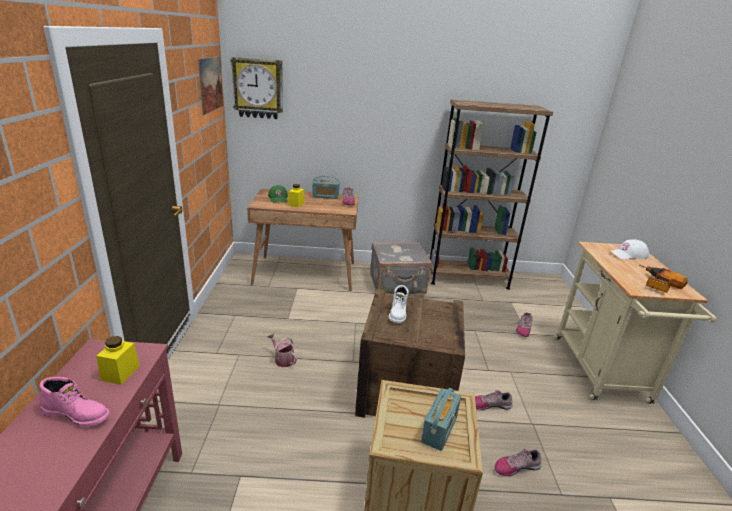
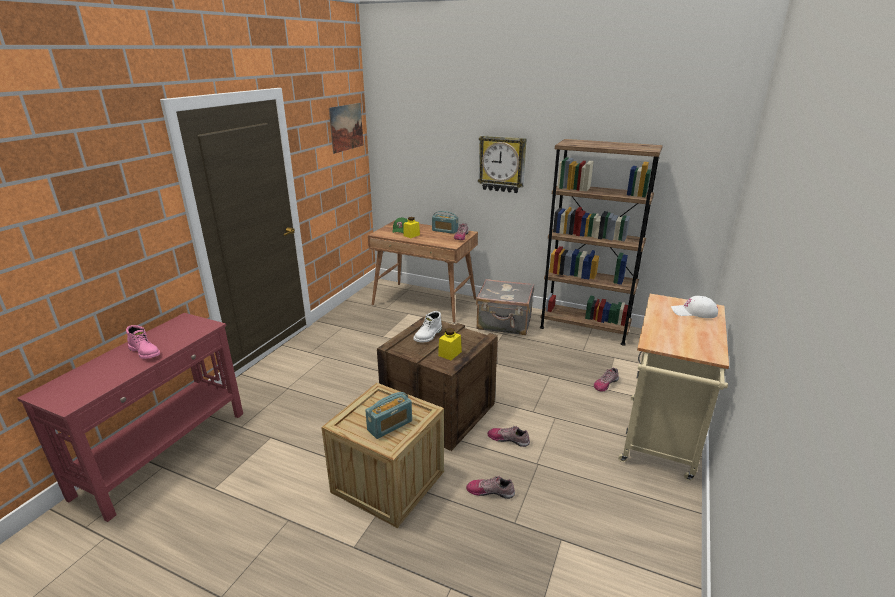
camera: 25 degrees right, 0 degrees up
(120, 373) = (185, 335): yellow jar -> yellow jar (450, 353)
(258, 88) = (393, 130): wall clock -> wall clock (502, 164)
(282, 359) = (355, 366): watering can -> none
(656, 284) = (685, 342): power drill -> none

